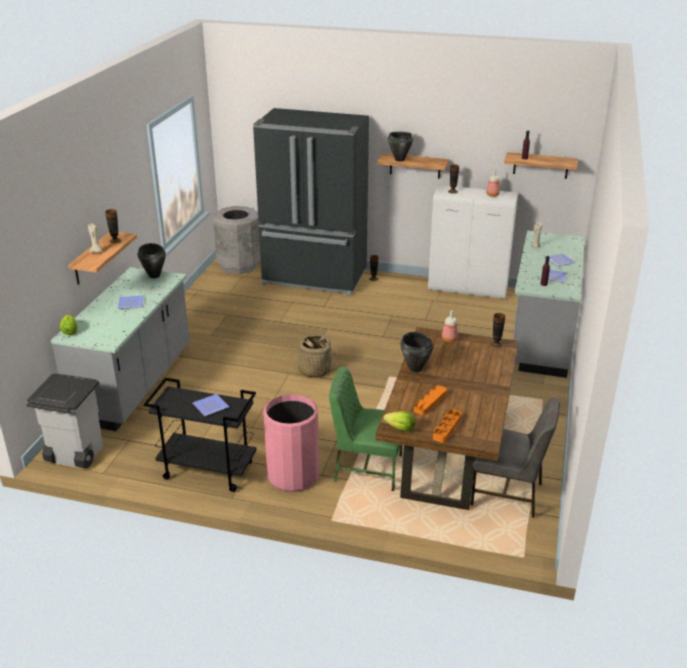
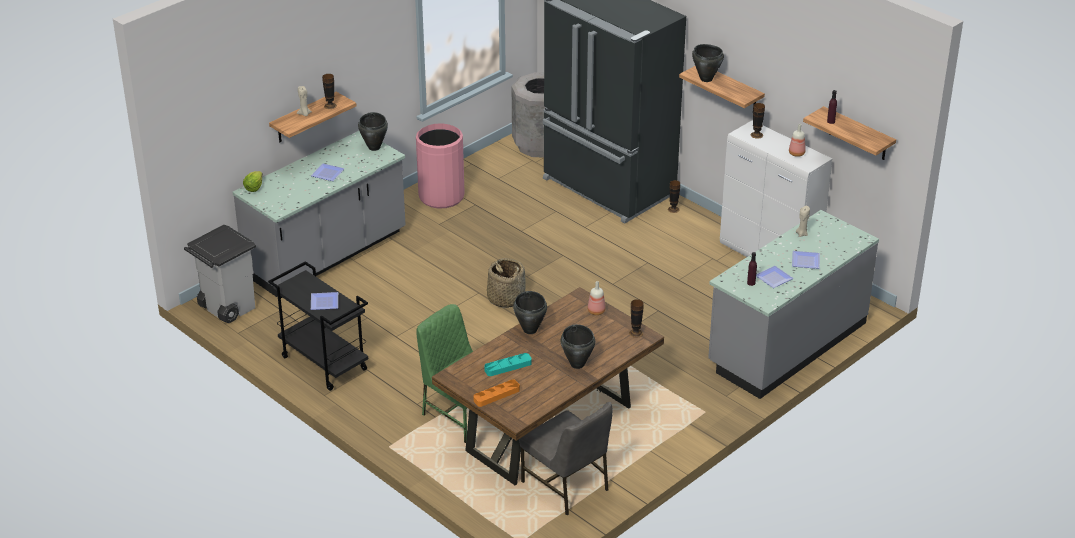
camera: 30 degrees right, 5 degrees up
(293, 475) = (392, 395): pink trash can -> pink trash can (441, 196)
(400, 428) = (456, 380): lettuce -> none
(430, 402) = (508, 367): orange tray -> turquoise tray
(481, 381) = (577, 364): none -> black cooking pot

